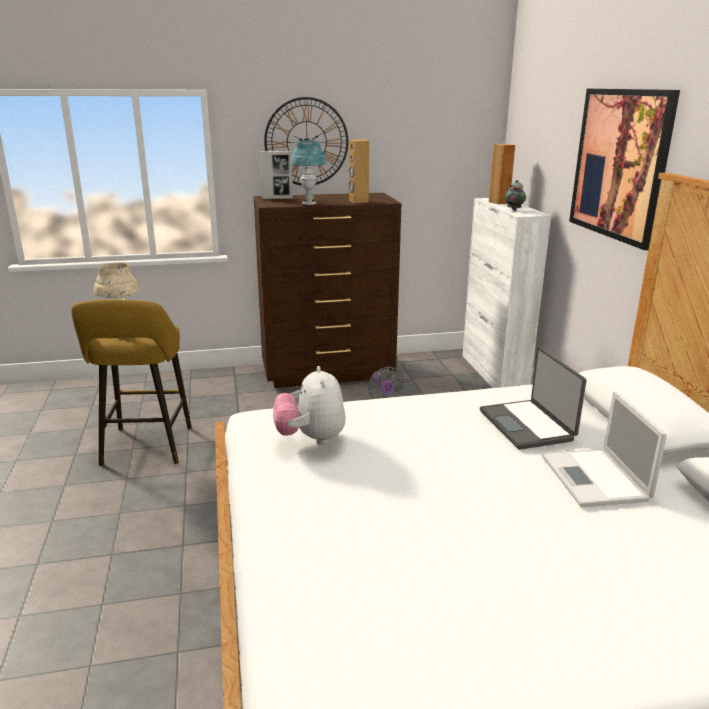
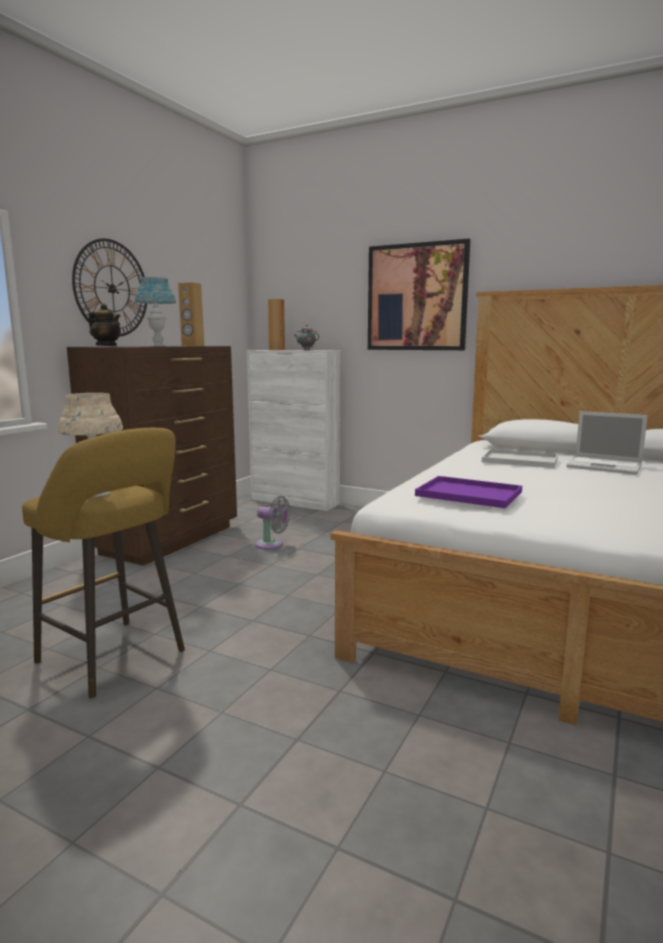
camera: 50 degrees left, 10 degrees down
(277, 198) = (107, 346): picture frame -> teapot
(311, 438) = (471, 494): plush toy -> purple tray
(528, 425) = (521, 460): laptop -> white tray

